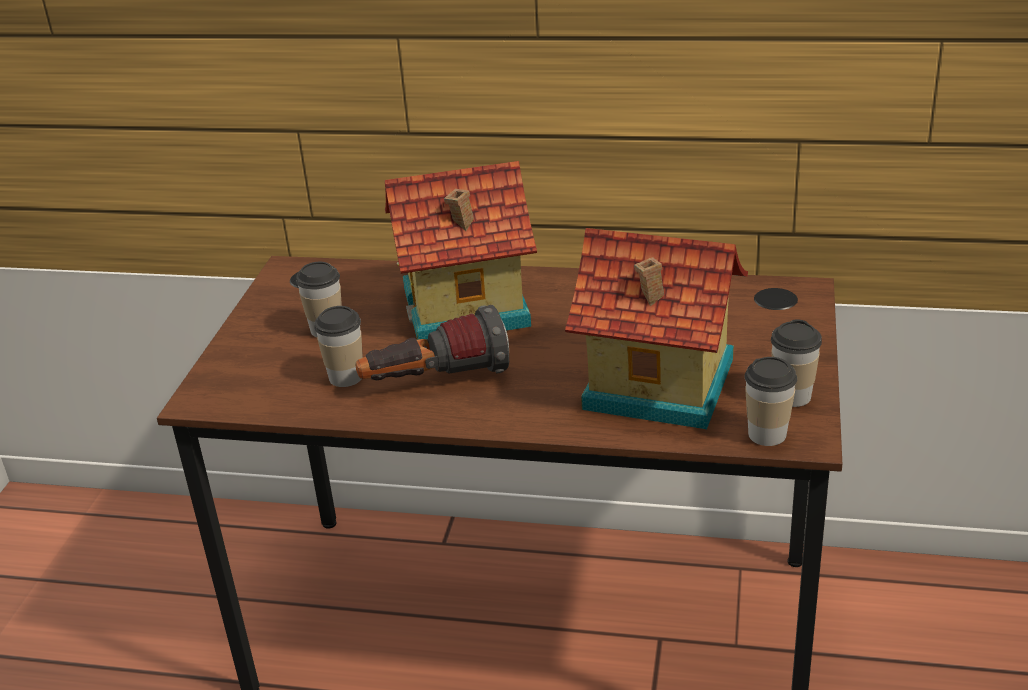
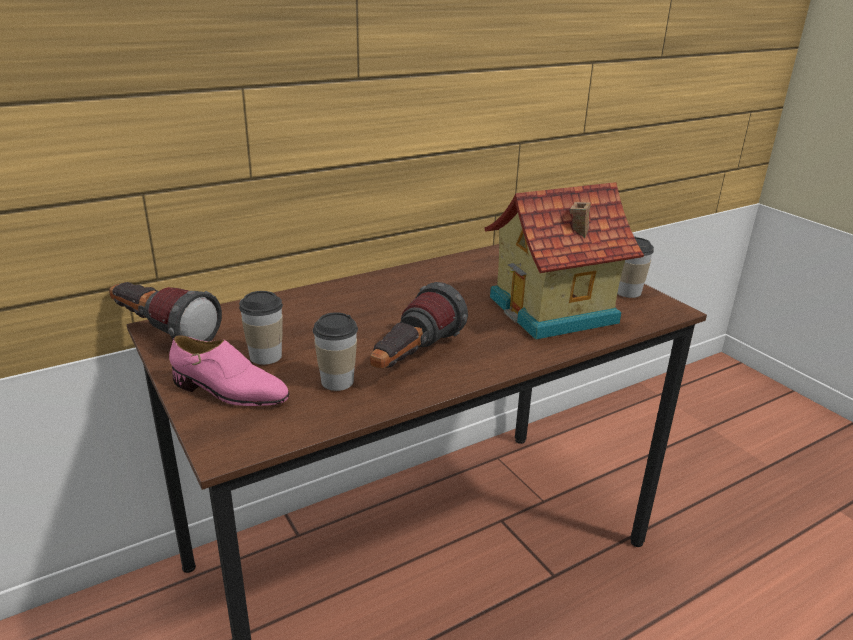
camera: 45 degrees left, 5 degrees down
(260, 352) = (229, 392): none -> pink shoe
(282, 274) = (162, 332): none -> flashlight
(467, 308) = (358, 309): toy house -> none
(767, 434) = (651, 314): cup -> none

